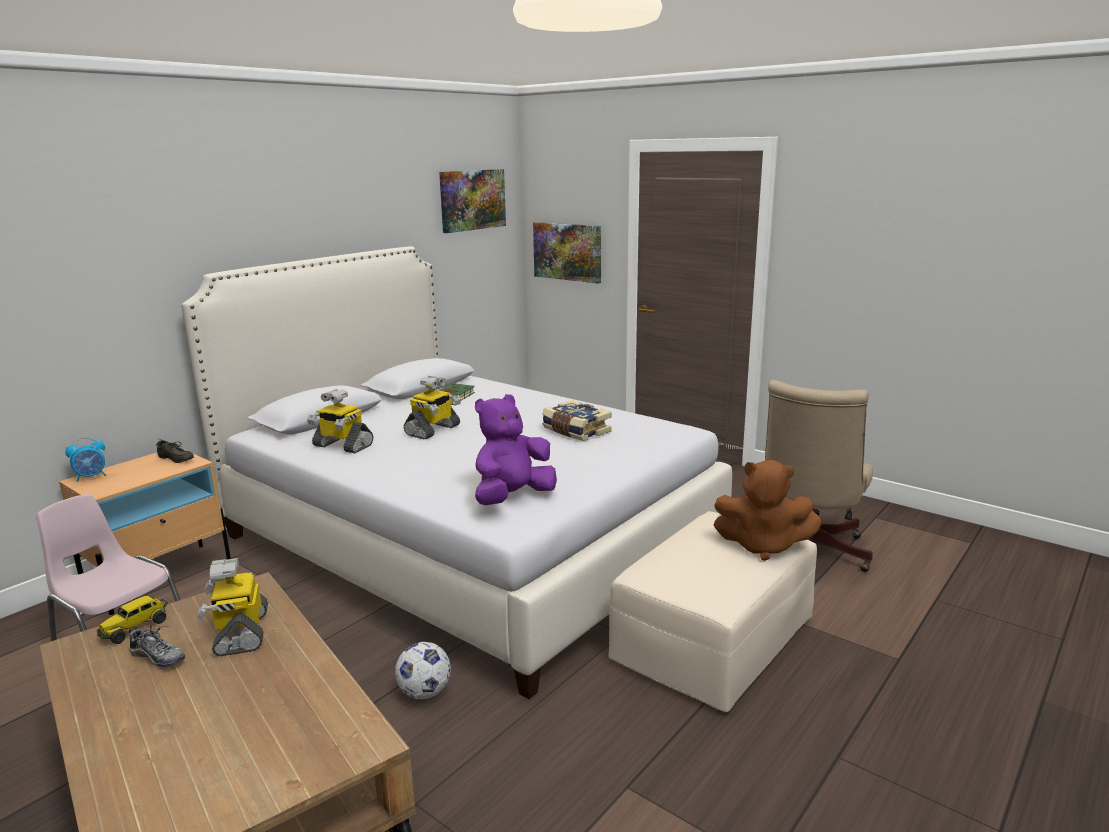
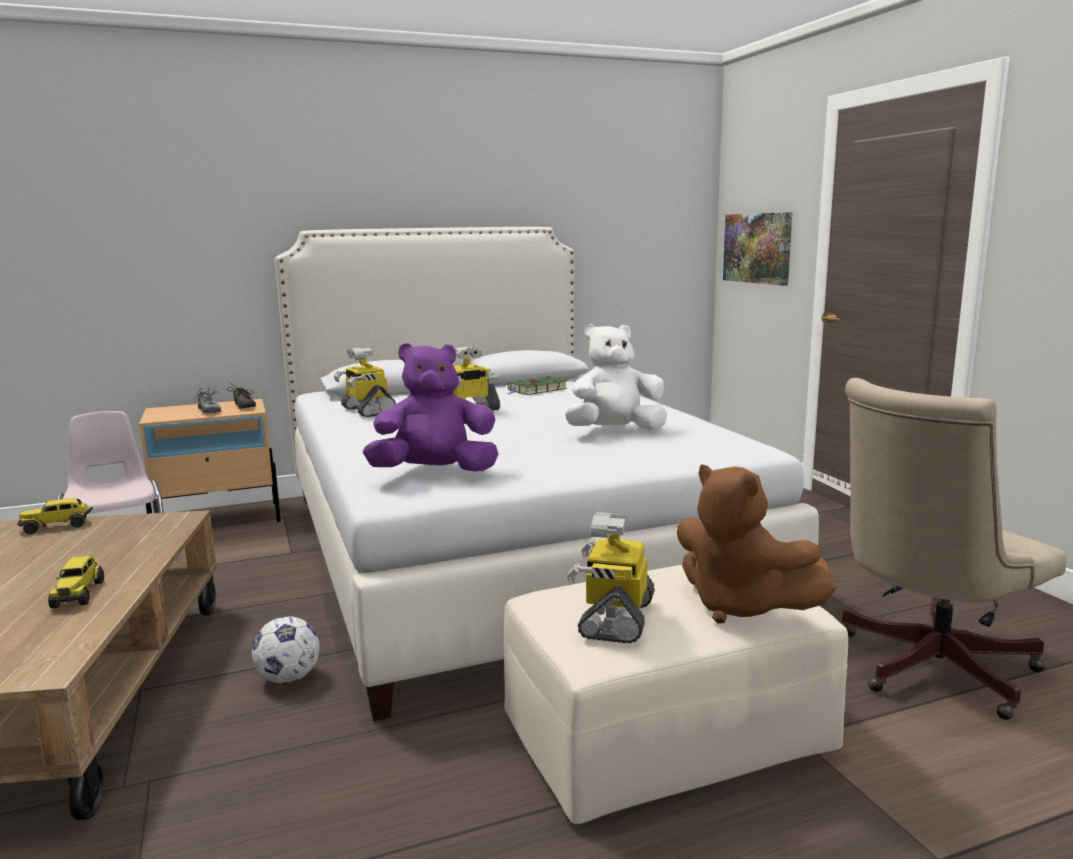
camera: 30 degrees right, 5 degrees down
(91, 477) = (169, 408): alarm clock -> none
(158, 657) = (34, 551): shoe -> shoe (209, 411)
(240, 633) = (113, 550): toy robot -> toy robot (615, 618)
(282, 679) = (78, 594): none -> toy truck
(472, 200) = (645, 184): picture -> none
(575, 431) = (614, 431): book -> white plush toy

